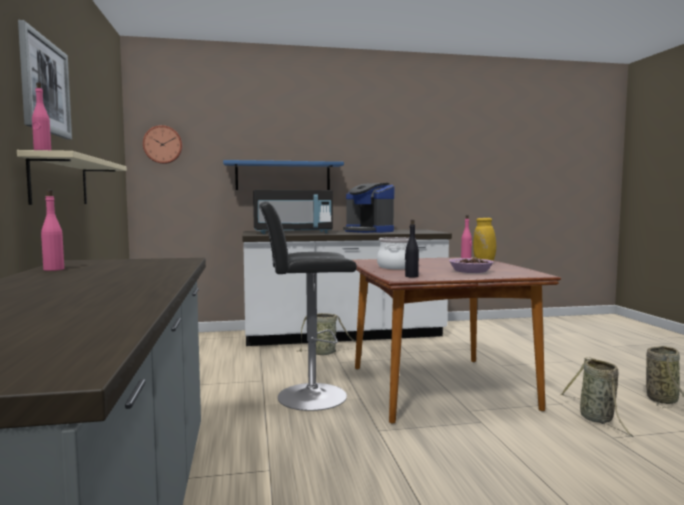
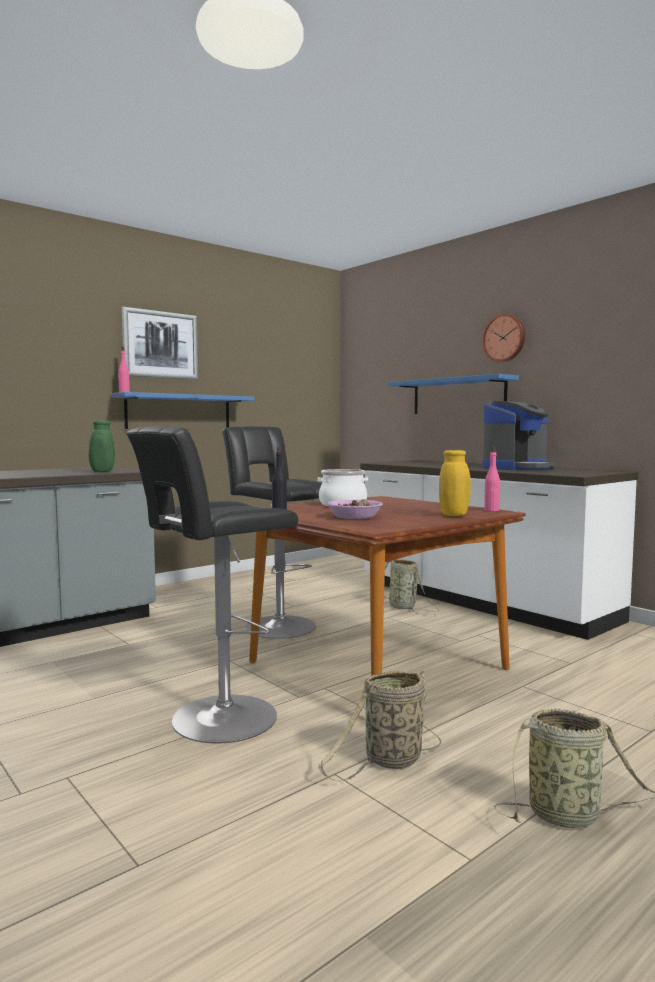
camera: 60 degrees right, 0 degrees up
(54, 269) = (64, 469): pink bottle -> none
(60, 181) = (179, 412): beige shelf -> blue shelf
(163, 144) = (363, 370): wall clock -> wall clock (504, 338)
(167, 265) = (100, 472): none -> green vase
(292, 233) = (423, 464): black microwave -> none
(368, 231) = (517, 468): coffee machine -> coffee machine turned 150 degrees counterclockwise
(511, 458) = (217, 720): none -> black stool

